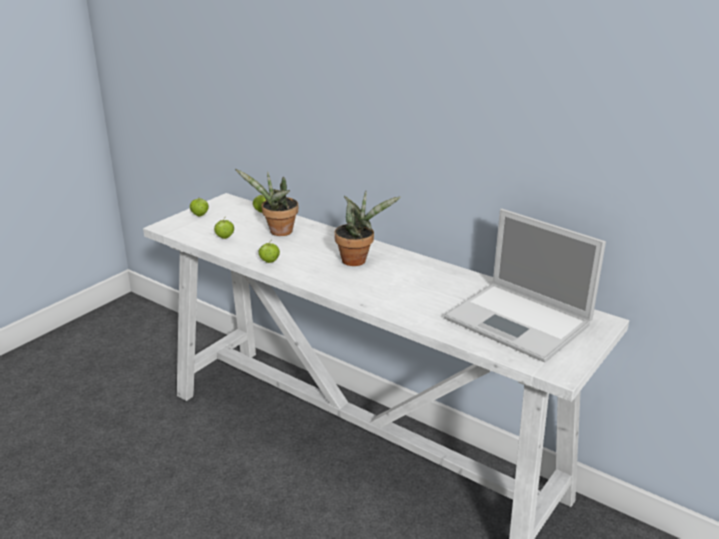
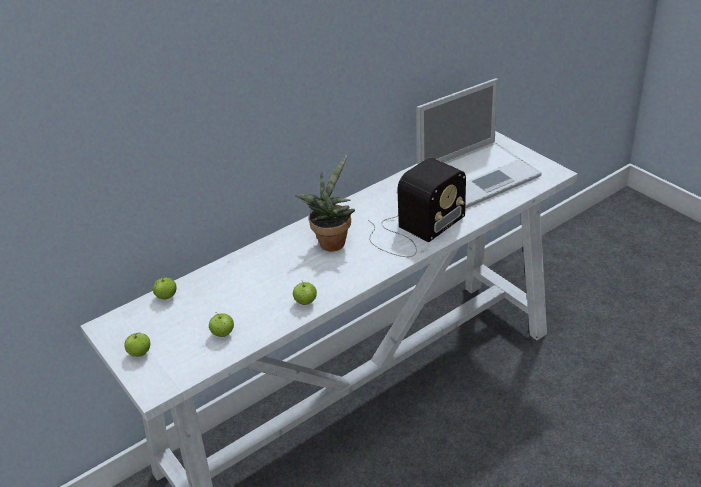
camera: 70 degrees left, 10 degrees up
(277, 232) = (234, 289): potted plant -> none
(394, 296) = (414, 230): none -> radio

